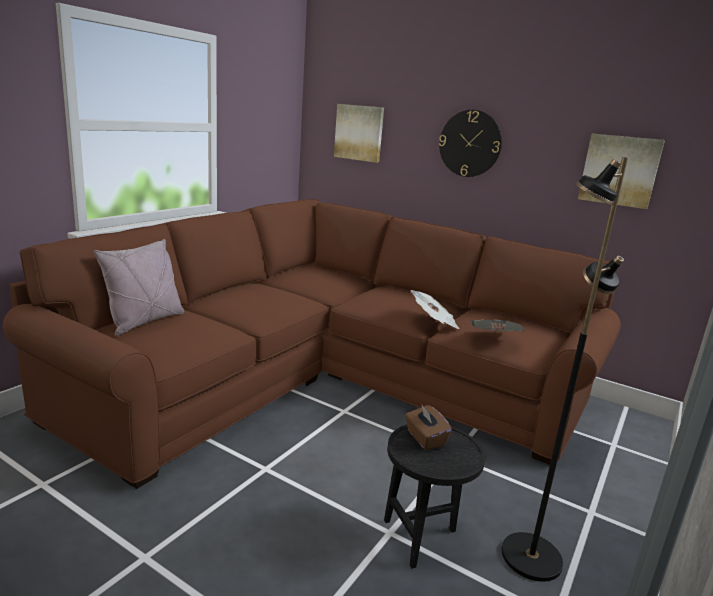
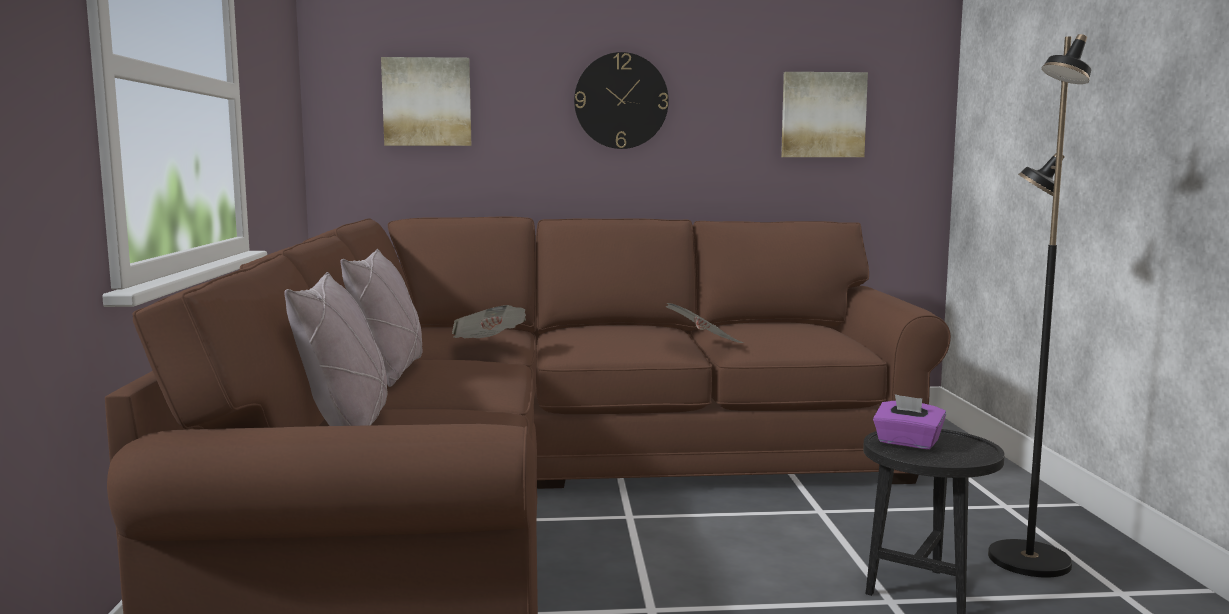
camera: 35 degrees left, 10 degrees down
(237, 292) = (390, 372): none -> purple pillow
(425, 439) = (907, 442): brown tissue box -> purple tissue box
(494, 339) = (800, 341): newspaper -> newspaper (489, 344)

